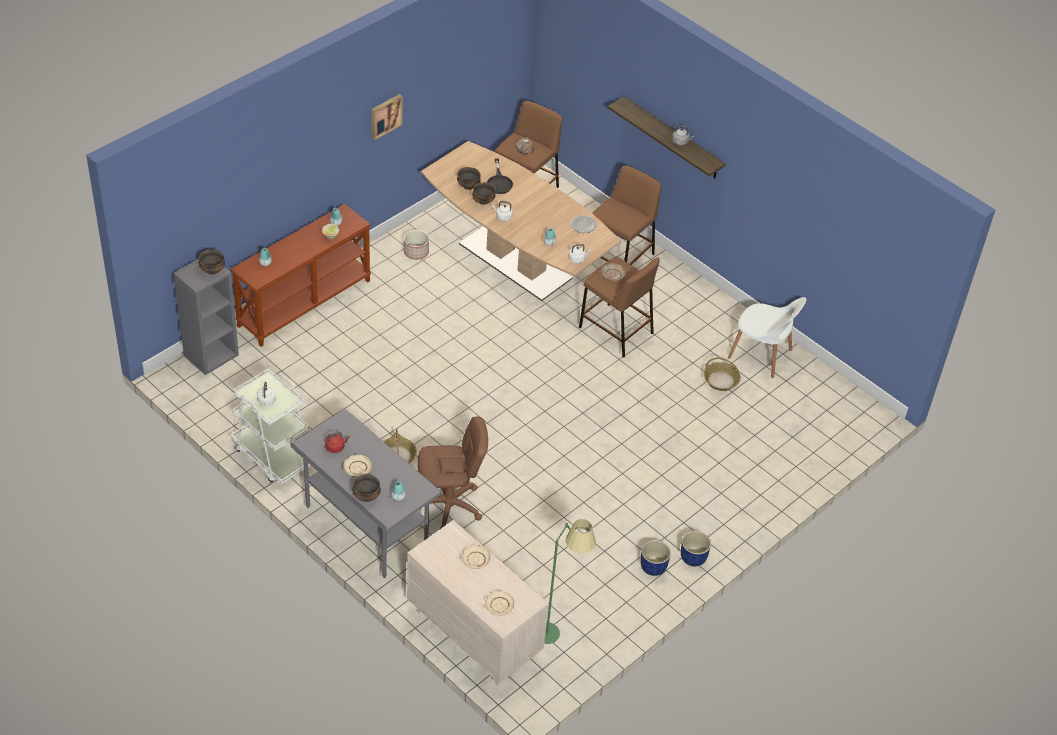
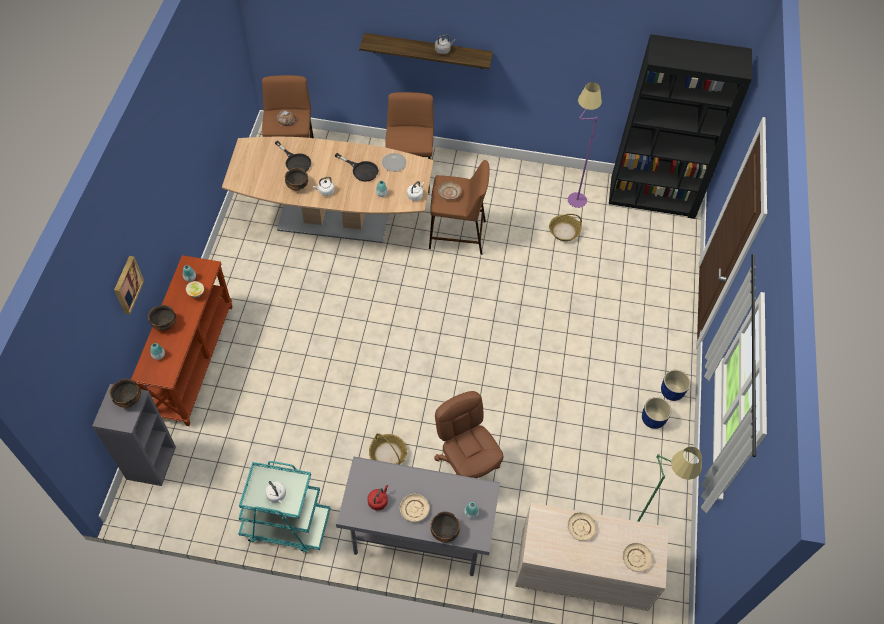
camera: 35 degrees left, 10 degrees up
(273, 456) = (285, 525): white cart -> turquoise cart
(385, 116) = (180, 155): picture -> picture (127, 284)
(416, 252) = (249, 258): planter -> none
(450, 506) = (466, 471): brown office chair -> brown office chair turned 75 degrees counterclockwise
(468, 186) = (273, 179): bowl -> bowl (165, 324)
(549, 216) = (361, 170): none -> black frying pan
(761, 355) = (572, 193): white chair -> purple floor lamp
(841, 400) = (653, 197): none -> black bookcase

